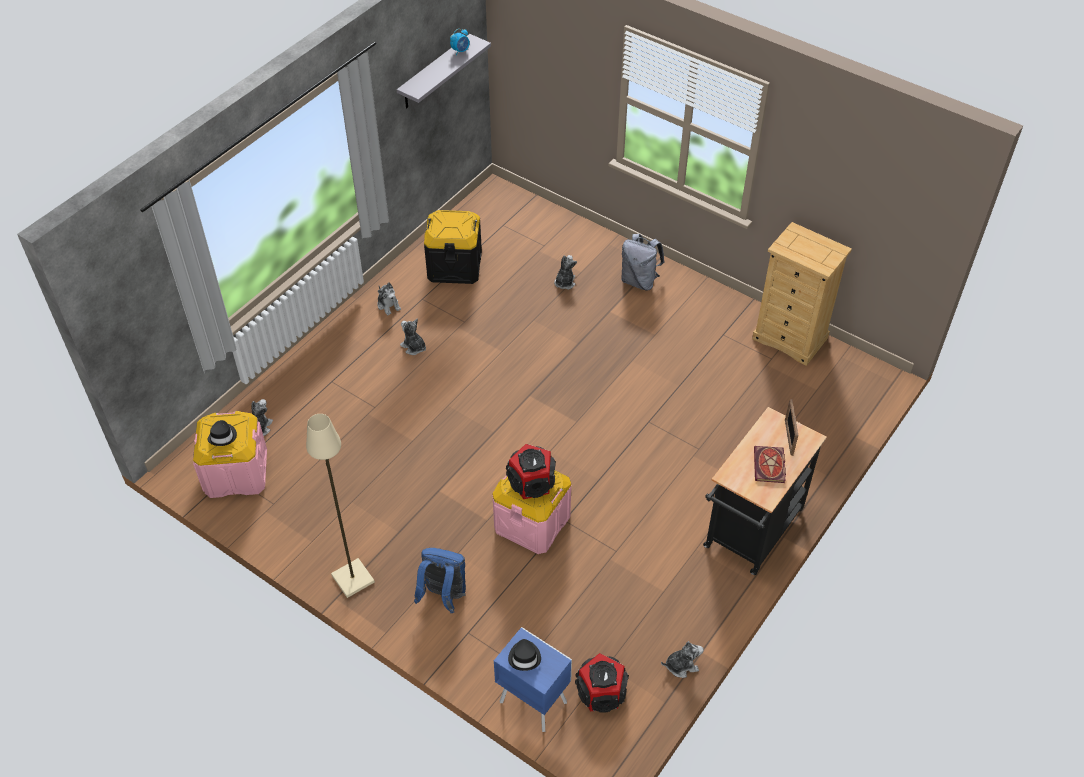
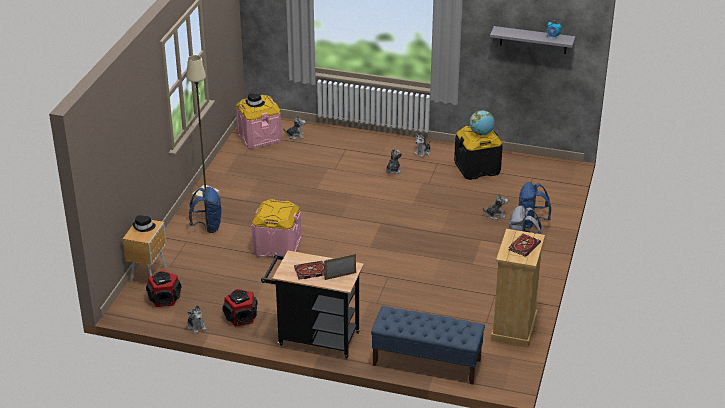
camera: 70 degrees right, 15 degrees down
(454, 222) = (481, 133): none -> globe
(532, 482) = (276, 210): speaker -> speaker (241, 317)
(532, 701) = (149, 274): blue nightstand -> brown nightstand
(594, 257) = (531, 222): none -> blue backpack
(809, 245) = (524, 246): none -> book
(829, 435) = (426, 362): none -> blue bench

